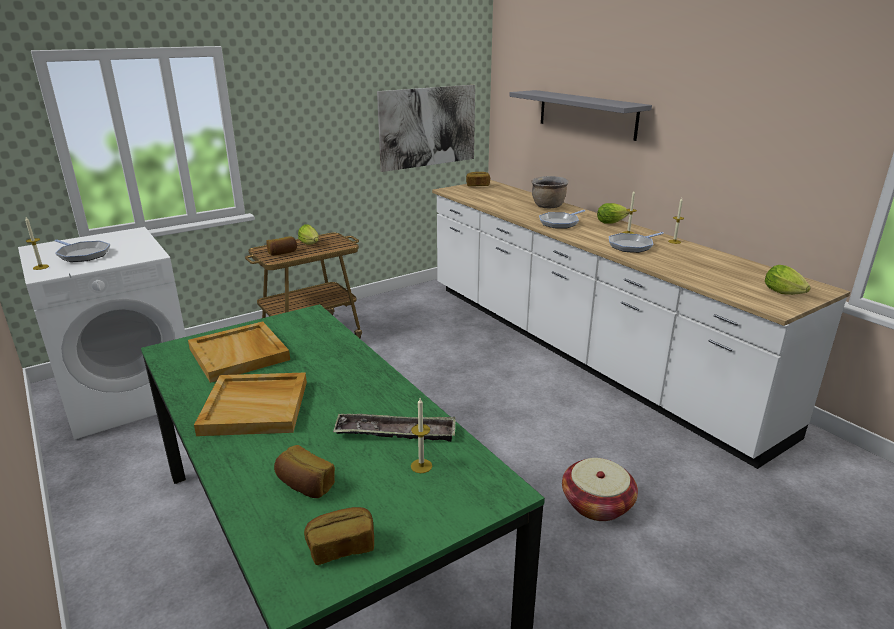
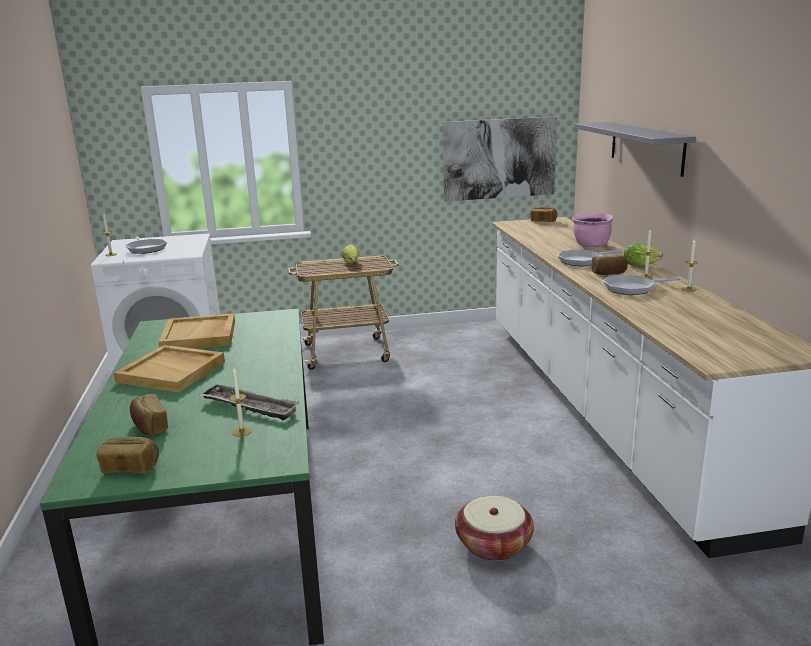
camera: 25 degrees right, 5 degrees down
(282, 253) = (321, 268): bread -> bread (609, 273)
(548, 206) = (591, 245): brown cooking pot -> pink cooking pot
(785, 294) = (747, 351): lettuce -> none

